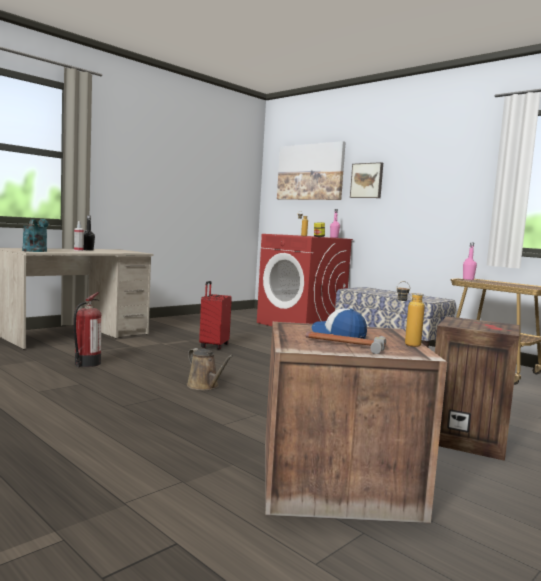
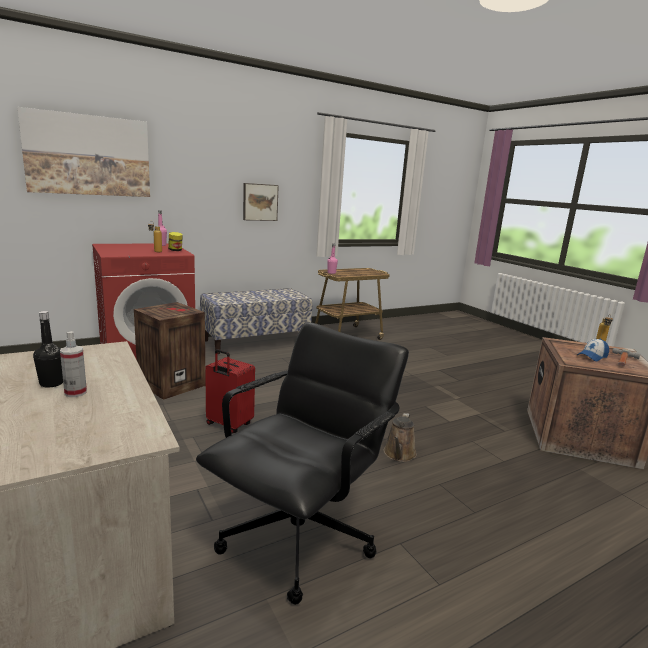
camera: 75 degrees left, 10 degrees up
(36, 250) = (103, 436): turquoise watering can -> none
(86, 364) = (299, 536): fire extinguisher -> black office chair
(204, 386) = (399, 454): brown watering can -> brown watering can turned 135 degrees clockwise
(367, 180) = (184, 175): picture -> picture (260, 202)
(469, 439) = (491, 383): crate -> crate (172, 384)

